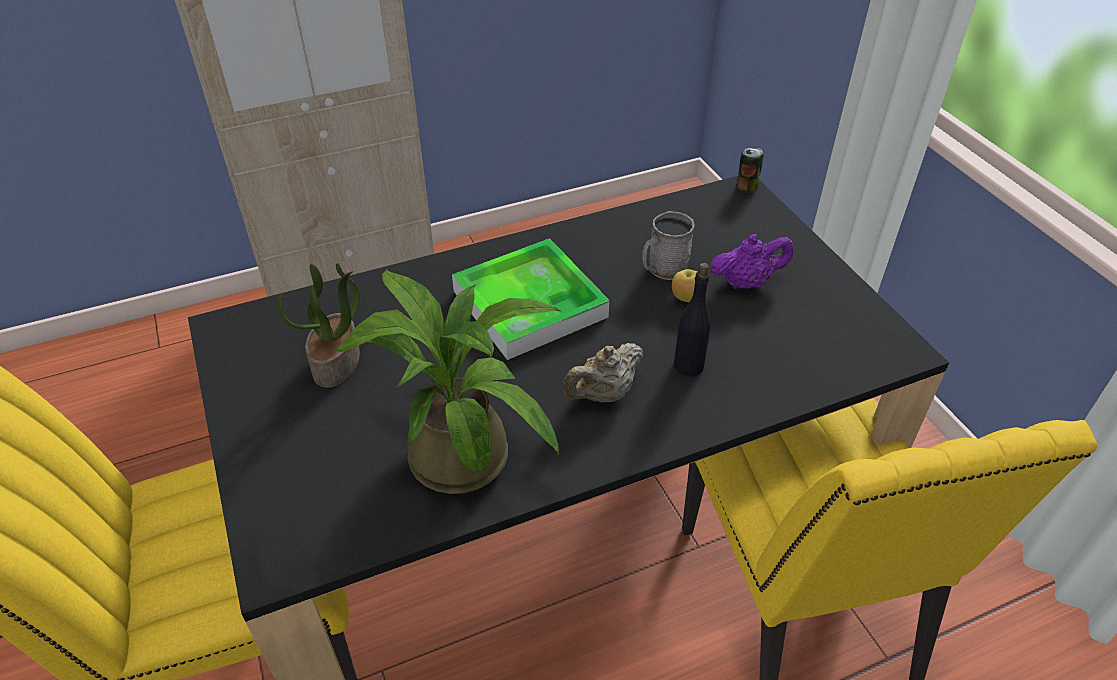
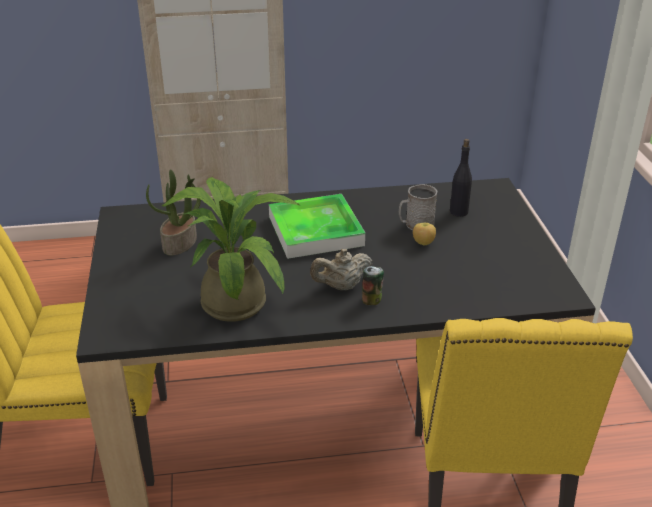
camera: 15 degrees right, 10 degrees down
(688, 366) = (406, 280): black bottle -> black bottle (458, 211)
(746, 282) = (471, 240): purple teapot -> none
(747, 187) = (500, 186): can -> can (372, 300)

